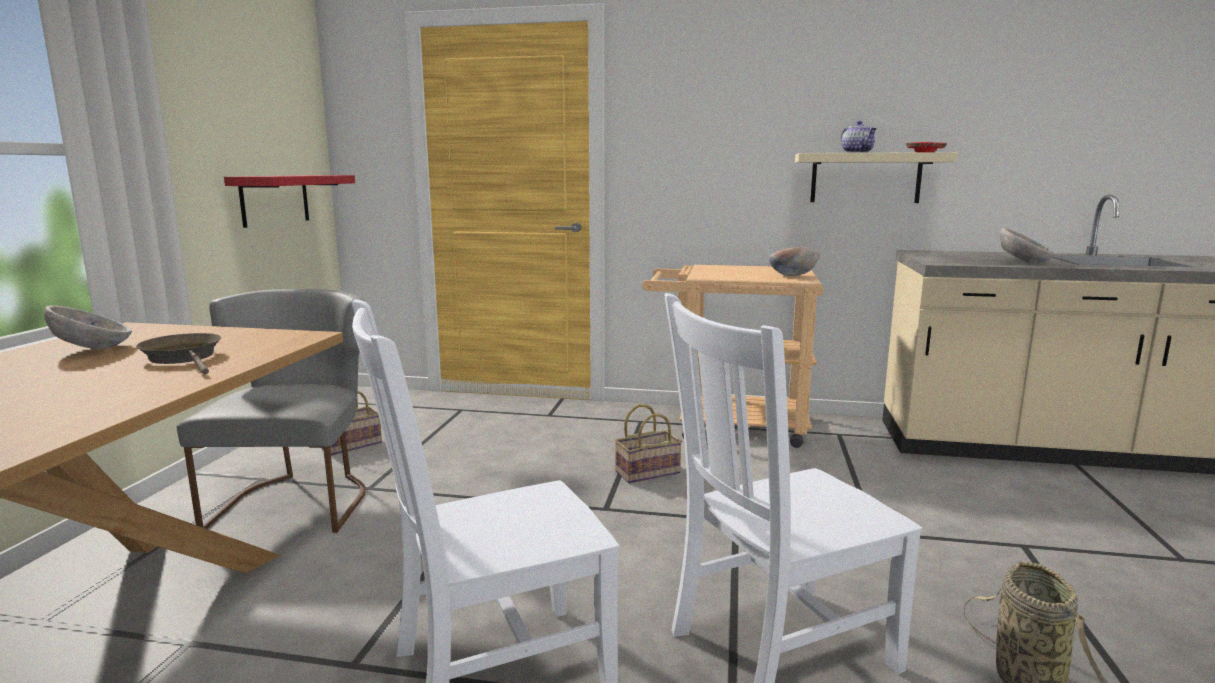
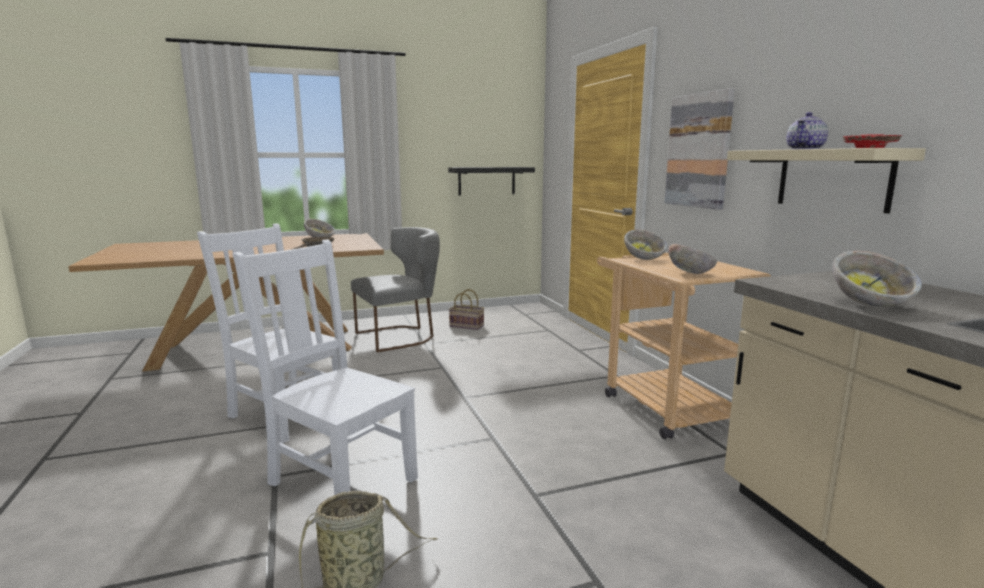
camera: 60 degrees right, 0 degrees up
(275, 199) = (486, 181): red shelf -> black shelf
(648, 472) = (533, 396): basket -> none
(696, 153) = (699, 151): none -> picture
(703, 273) = (644, 258): none -> bowl

